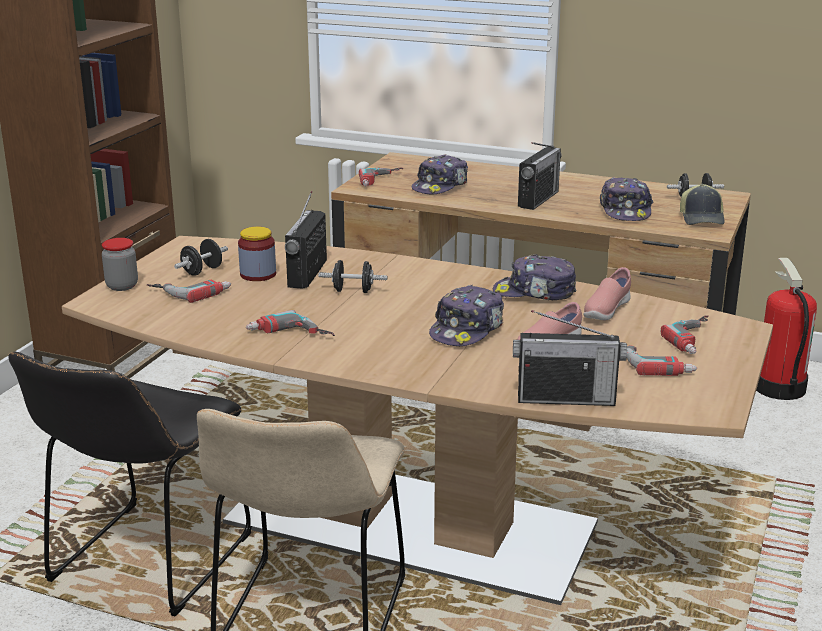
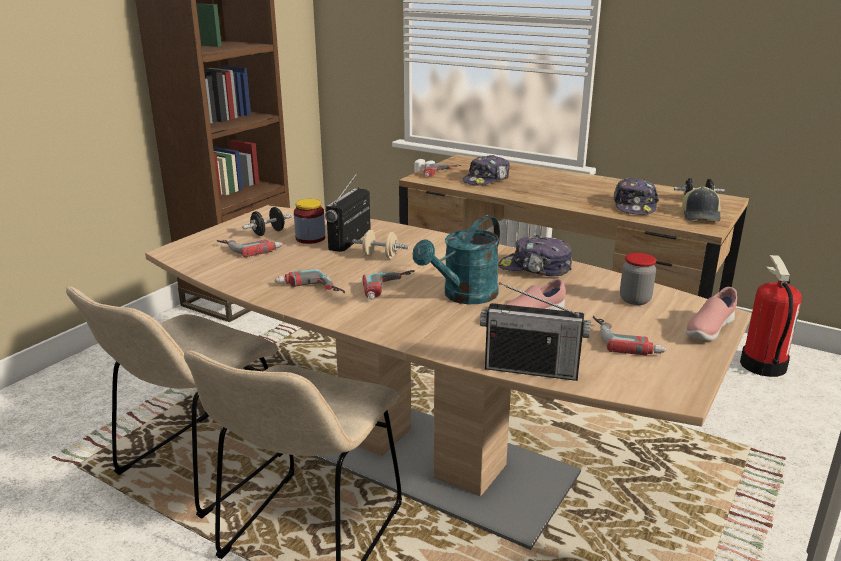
camera: 10 degrees right, 0 degrees up
(122, 286) = (200, 240): jar -> jar (635, 300)
(146, 564) = (197, 468): black chair -> beige chair
(353, 291) = (380, 256): black dumbbell -> beige dumbbell
(467, 330) = (464, 296): cap -> turquoise watering can
(538, 199) = (563, 194): radio -> none
(606, 311) = (594, 289): pink shoe -> pink shoe (709, 330)
(698, 340) = (675, 322): power drill -> power drill (391, 289)

